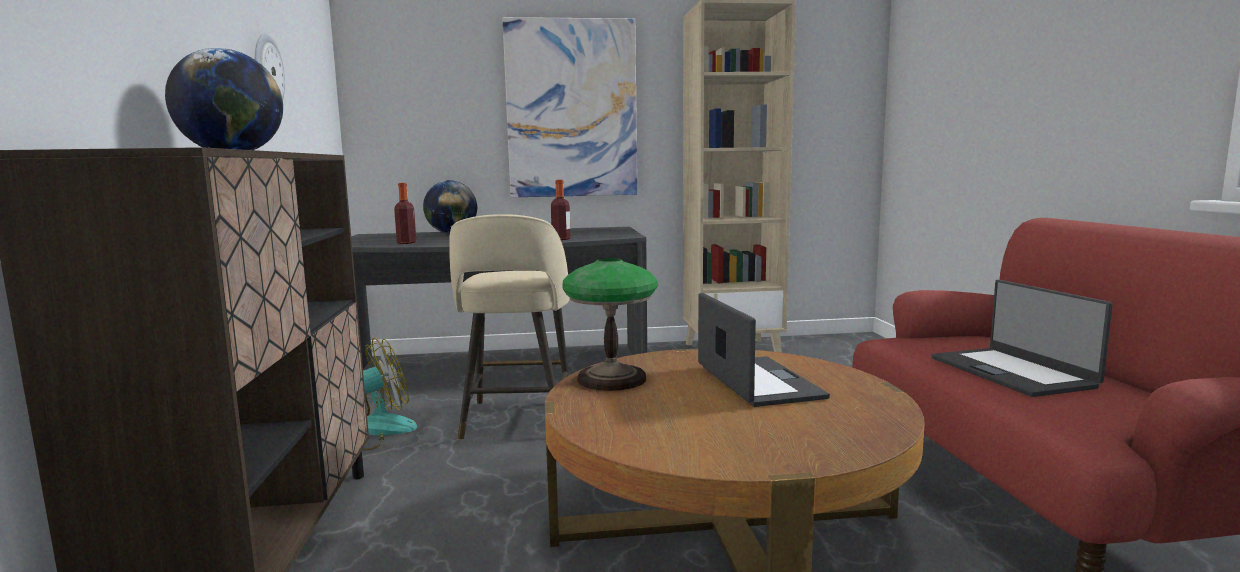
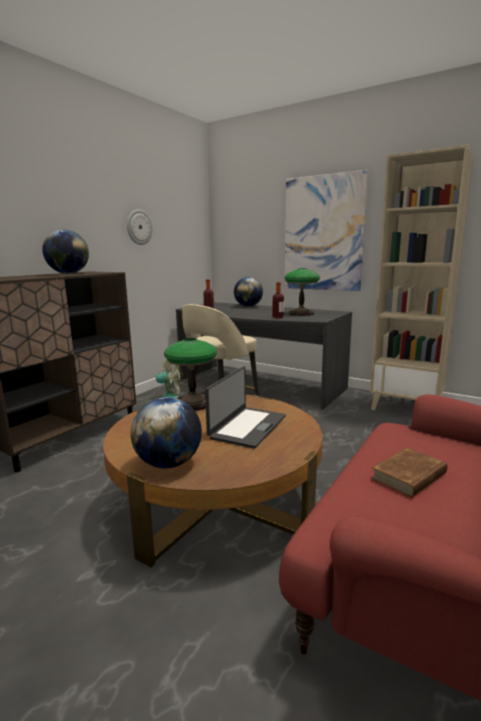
camera: 40 degrees right, 5 degrees up
(573, 233) = (301, 313): none -> table lamp
(786, 447) = (169, 463): none -> globe
(1012, 372) = (409, 476): laptop -> brown book

